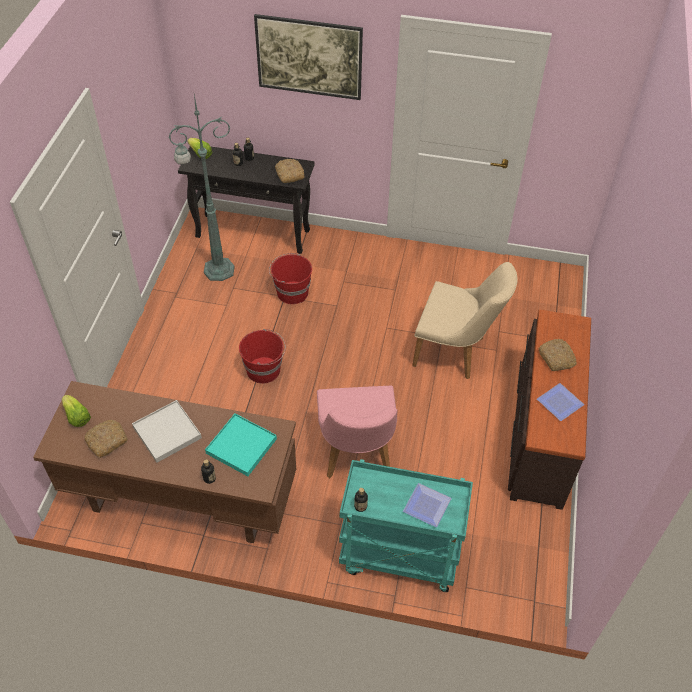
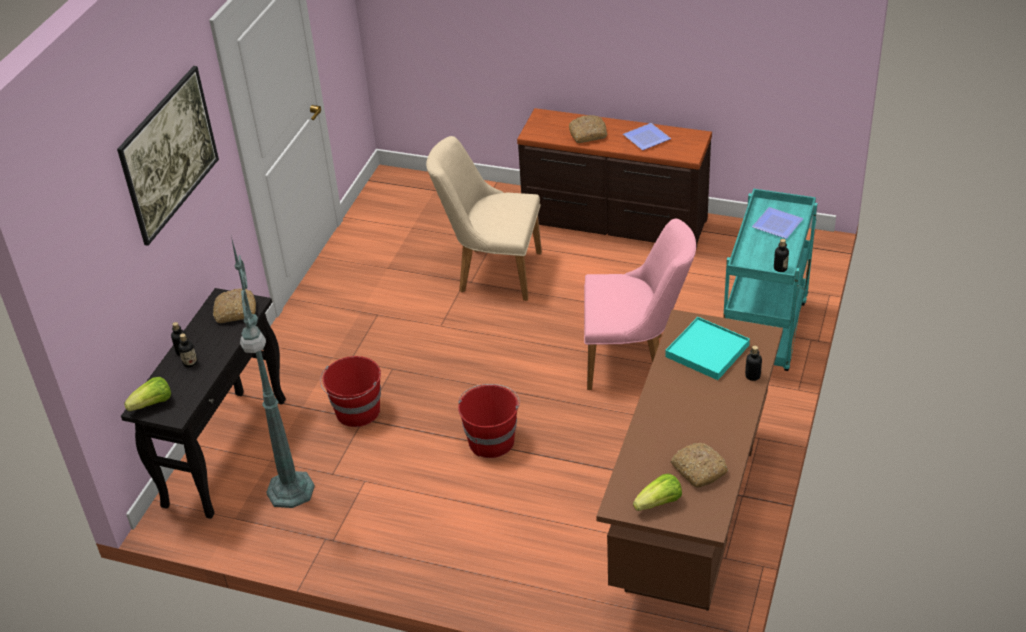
camera: 80 degrees left, 10 degrees down
(167, 433) = (686, 414): white tray -> none
(456, 352) = (491, 272): beige chair -> beige chair turned 105 degrees counterclockwise

